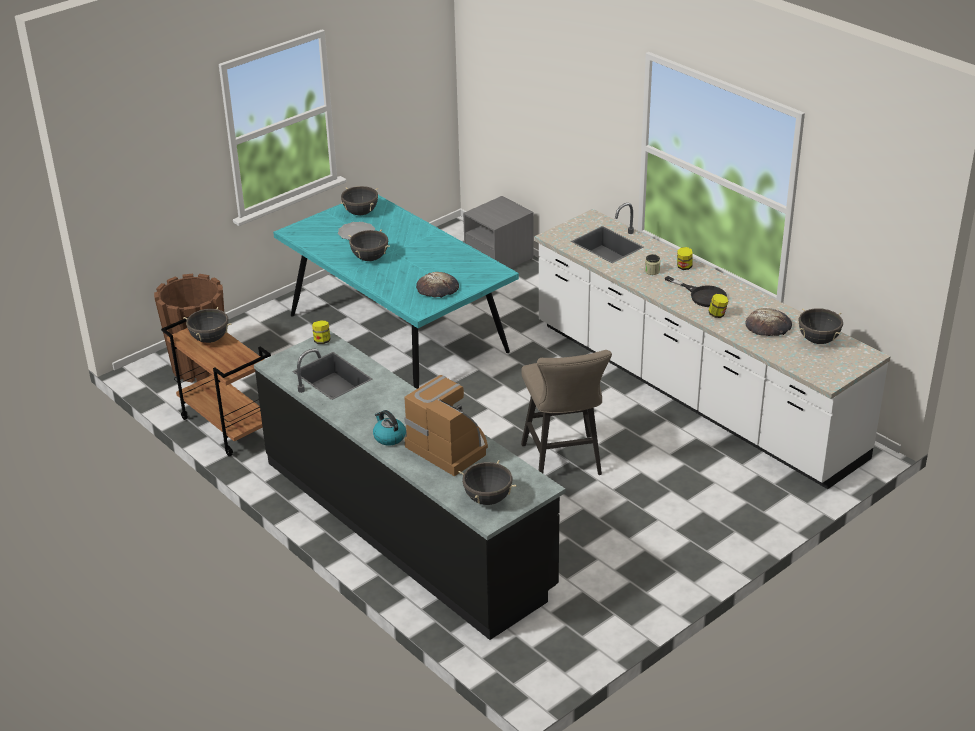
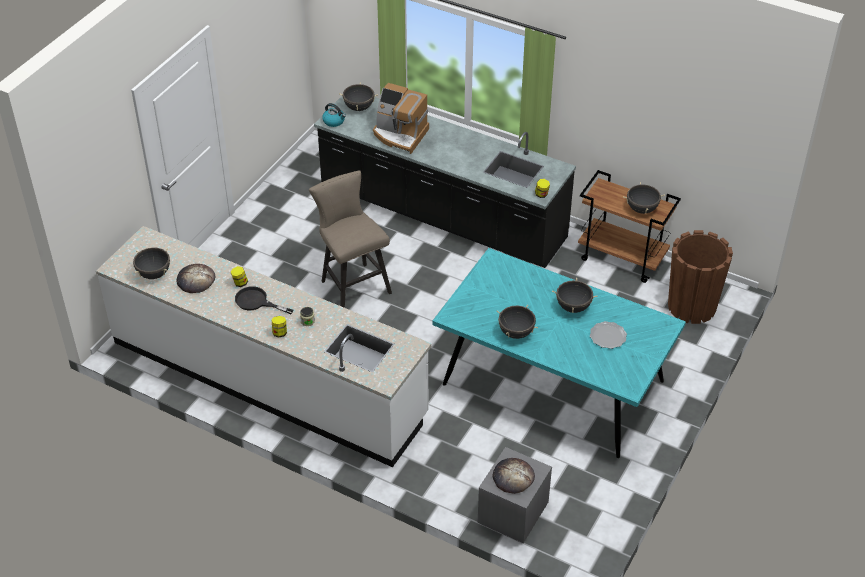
camera: 160 degrees right, 10 degrees up
(360, 213) = (624, 365): black cooking pot -> black cooking pot (516, 332)
(389, 437) = (443, 133): kettle -> kettle (334, 121)
(438, 288) = (492, 285): bread -> bread (513, 477)

